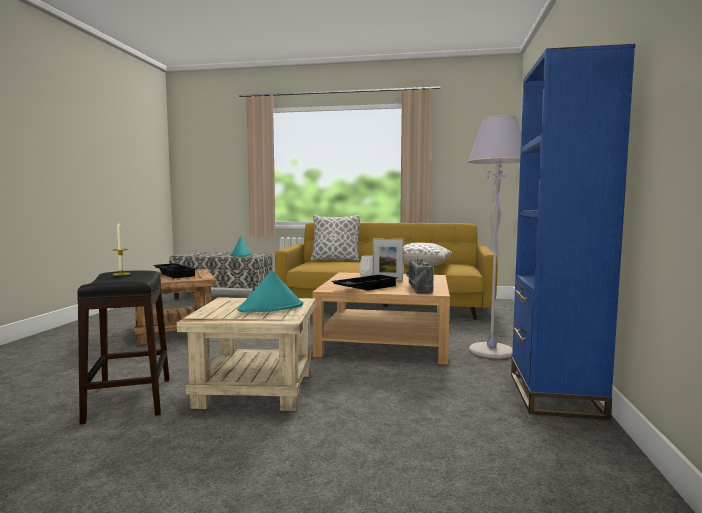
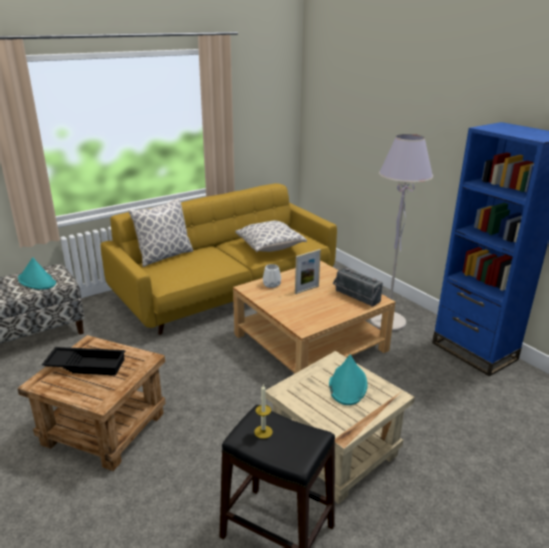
camera: 45 degrees left, 20 degrees up
(365, 287) = (321, 312): black tray -> none

